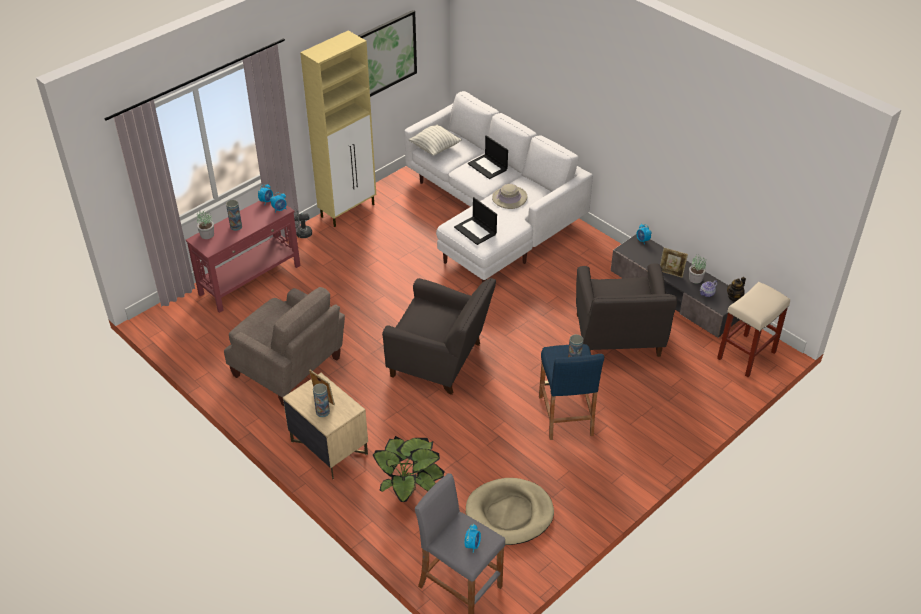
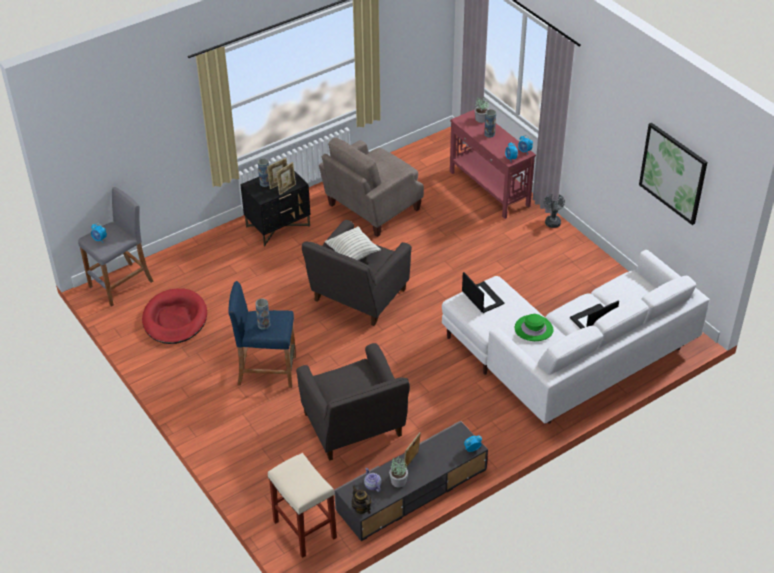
camera: 100 degrees right, 0 degrees up
(328, 447) = (278, 226): beige nightstand -> black nightstand
(332, 389) = (287, 189): none -> picture frame
(348, 210) = (587, 253): beige cabinet -> none
(409, 491) = (219, 266): potted plant -> none
(435, 148) = (631, 283): pillow -> pillow (352, 254)
(476, 231) = (482, 297): laptop -> laptop turned 90 degrees clockwise
(509, 198) = (533, 329): beige hat -> green hat
(509, 514) = (175, 319): beige dog bed -> red dog bed
(619, 339) = (355, 428): grey armchair -> grey armchair turned 120 degrees counterclockwise

